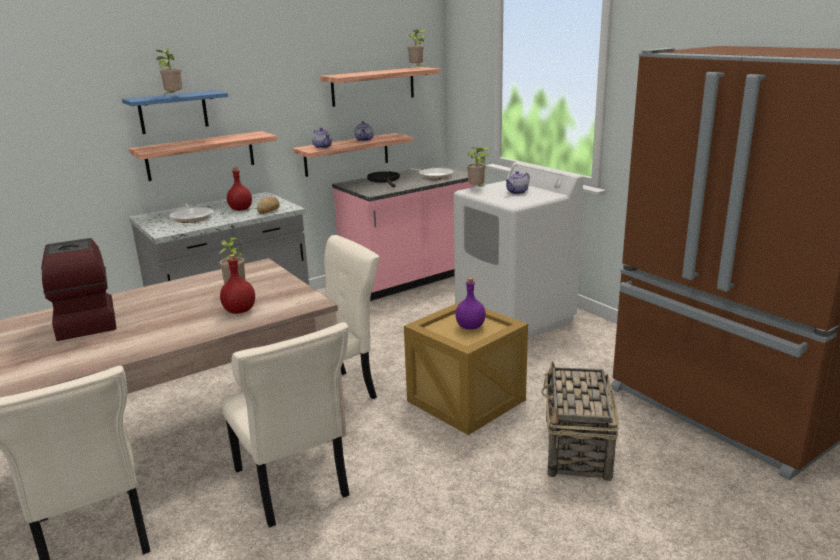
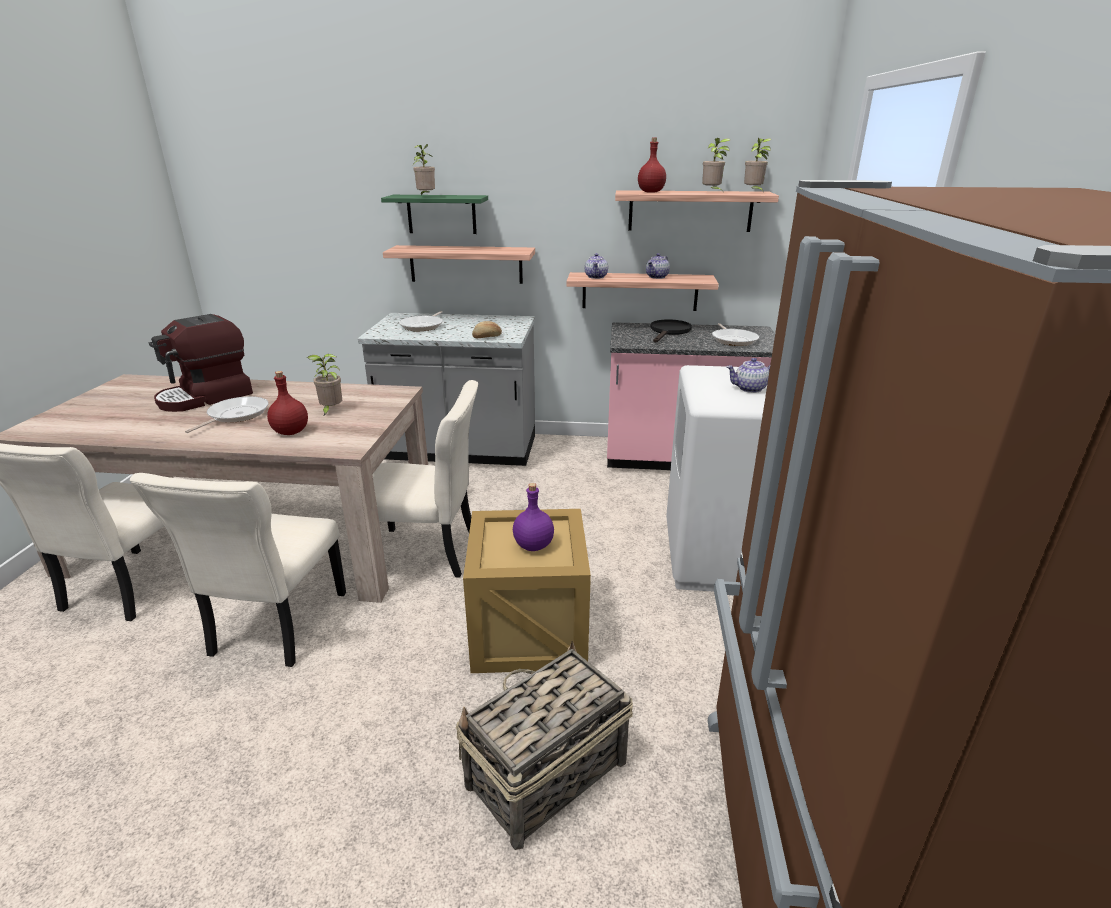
camera: 40 degrees right, 5 degrees up
(85, 320) = (206, 397): coffee machine -> coffee machine turned 150 degrees counterclockwise
(156, 319) = (235, 415): none -> frying pan
(173, 112) = (441, 214): blue shelf -> green shelf
(240, 209) = (472, 328): red bottle -> red bottle (651, 192)
(477, 189) = (711, 370): potted plant -> potted plant (712, 192)

